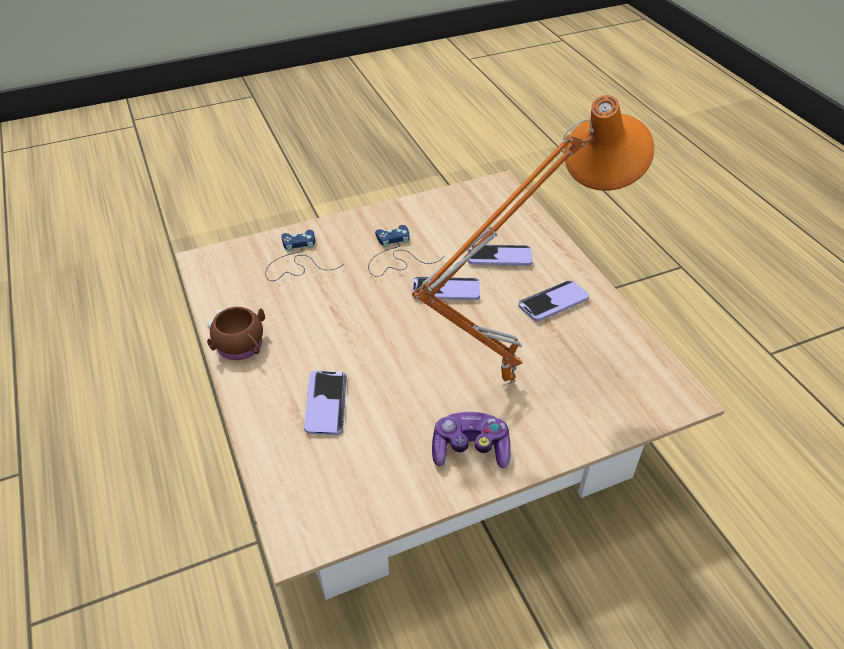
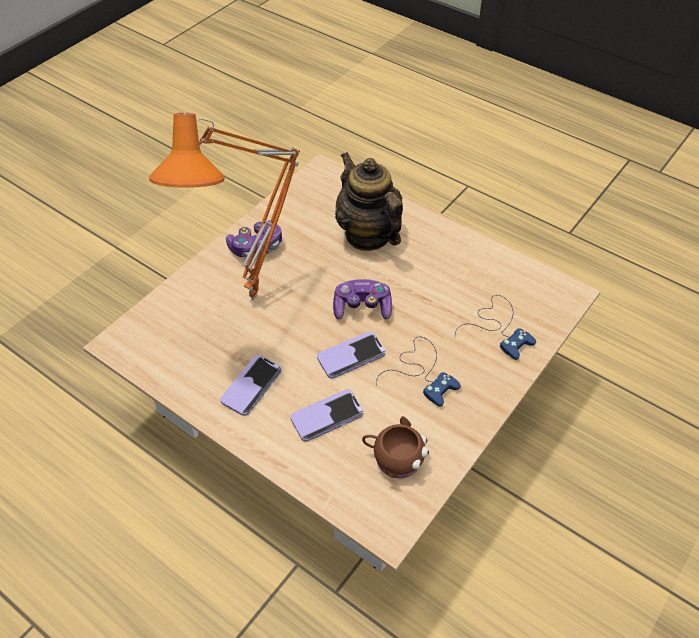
camera: 150 degrees right, 5 degrees up
(242, 347) = (459, 244): brown mug -> brown mug (394, 458)
(326, 404) = (368, 235): phone -> teapot
(401, 327) = (362, 307): none -> game controller

